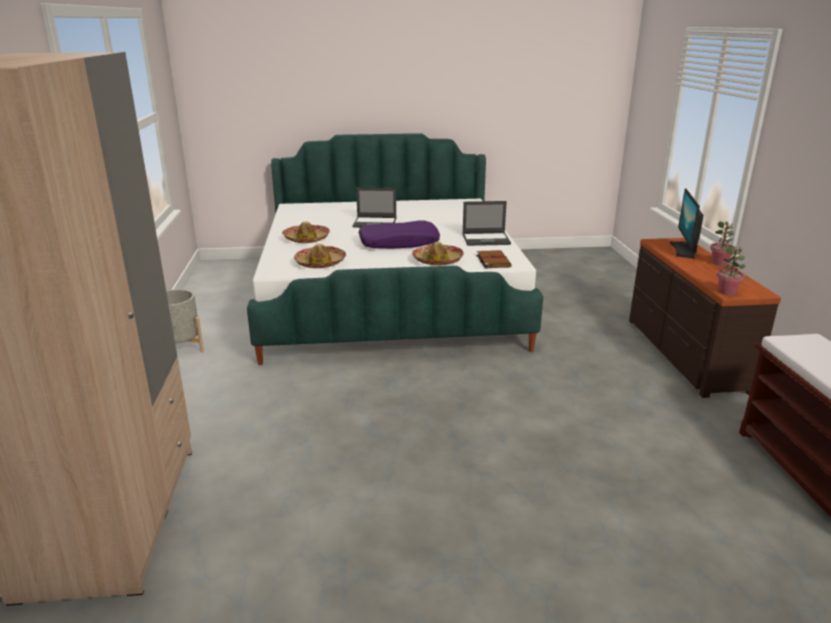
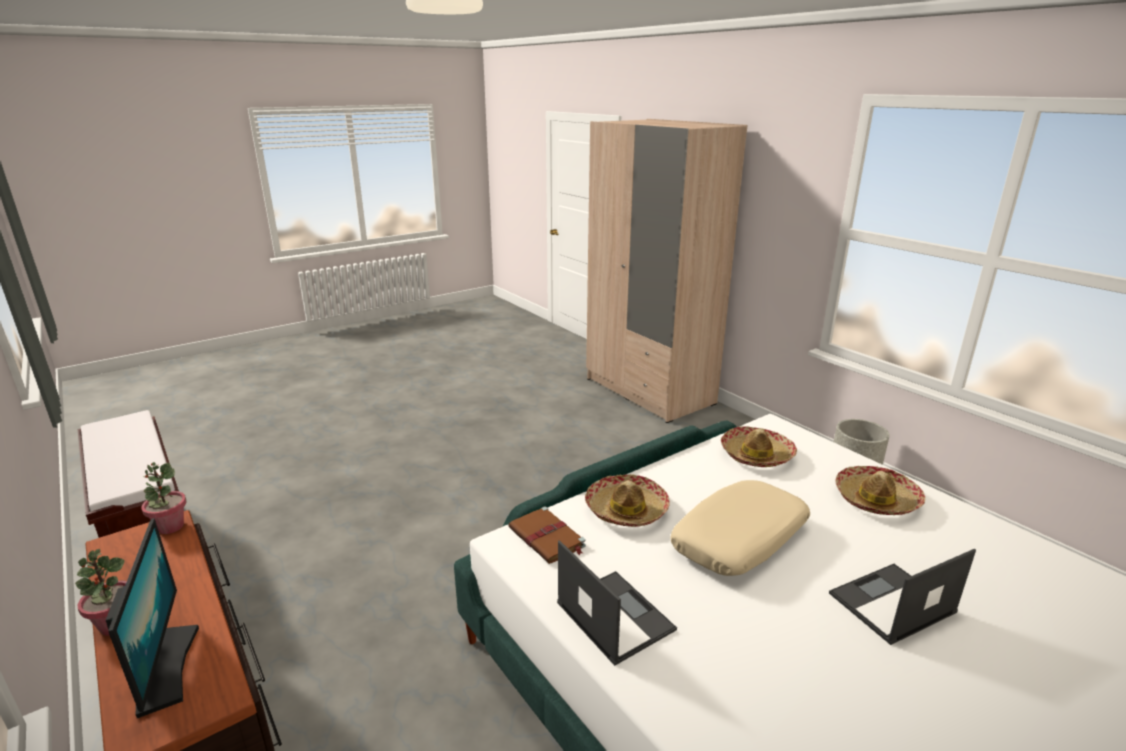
camera: 150 degrees right, 0 degrees up
(399, 243) = (740, 539): purple pillow -> beige pillow
(486, 239) = (613, 615): laptop -> laptop turned 90 degrees clockwise

